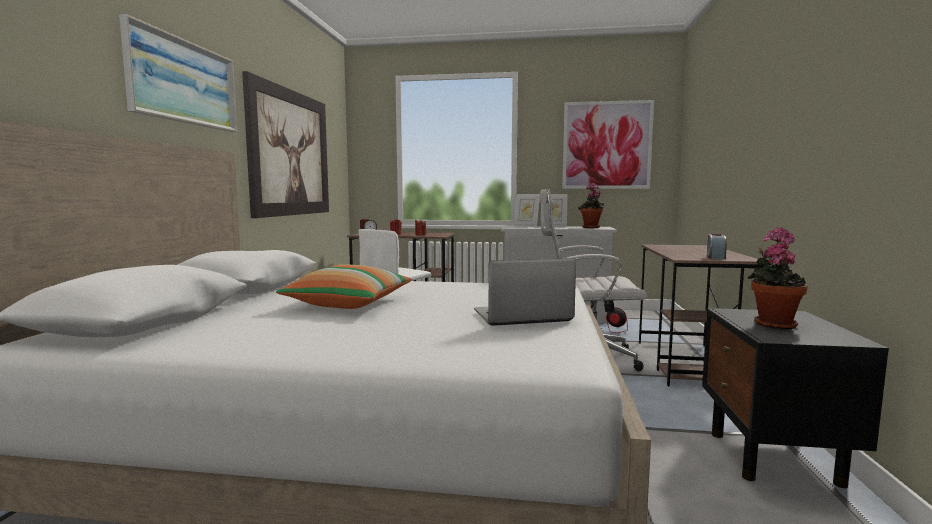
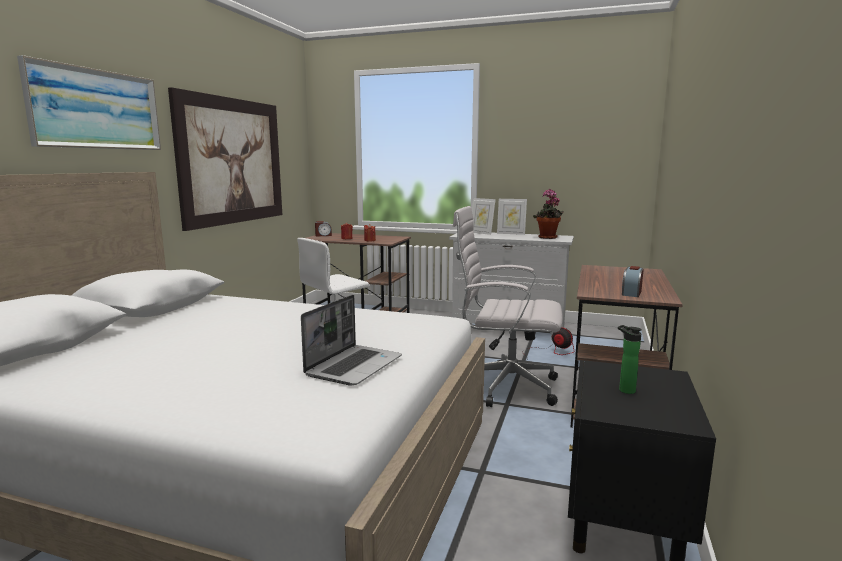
camera: 10 degrees right, 5 degrees up
(349, 303) = (216, 336): pillow -> none
(521, 317) = (354, 366): laptop -> laptop turned 120 degrees clockwise
(606, 145) = (575, 144): picture -> none
(773, 324) = (624, 390): potted plant -> bottle

